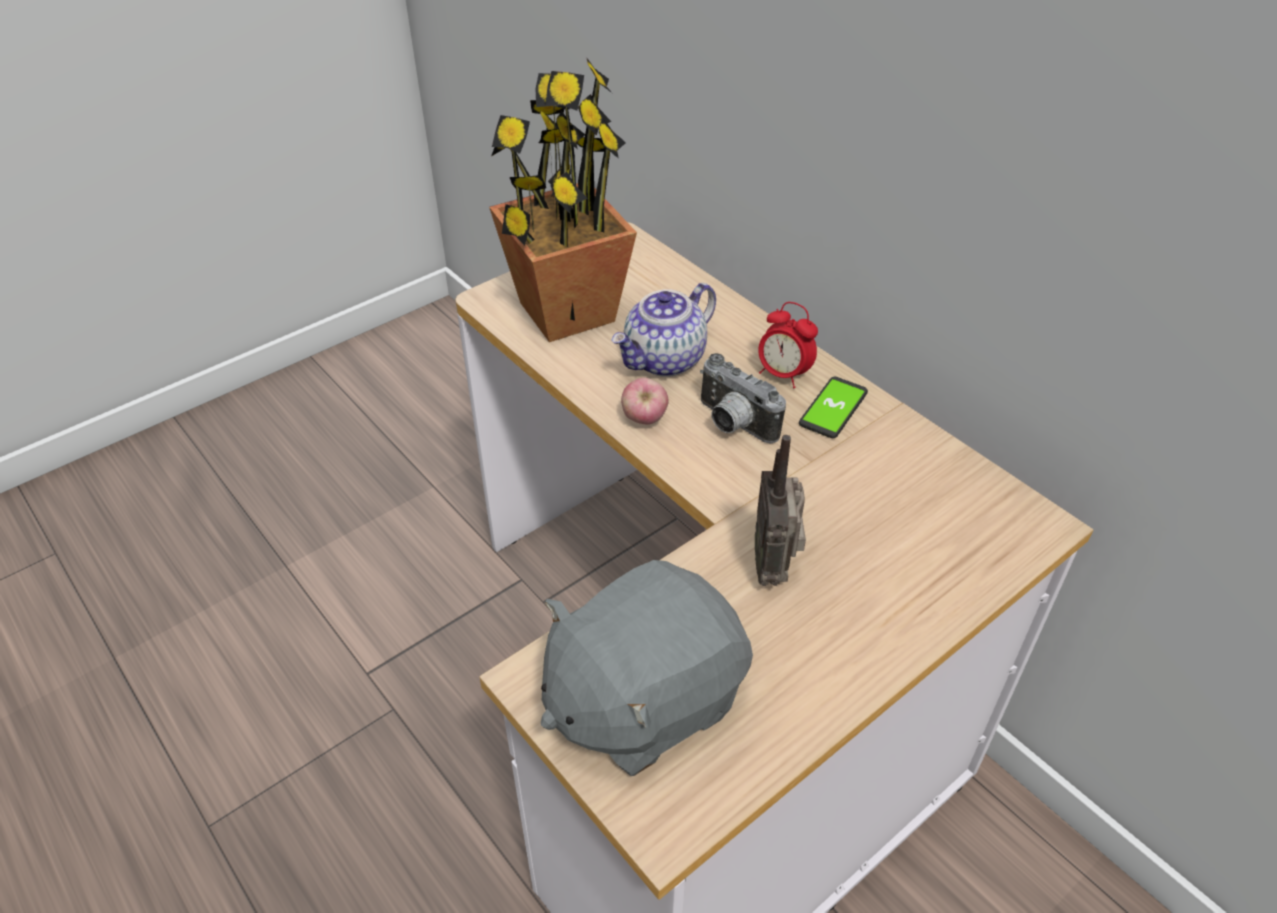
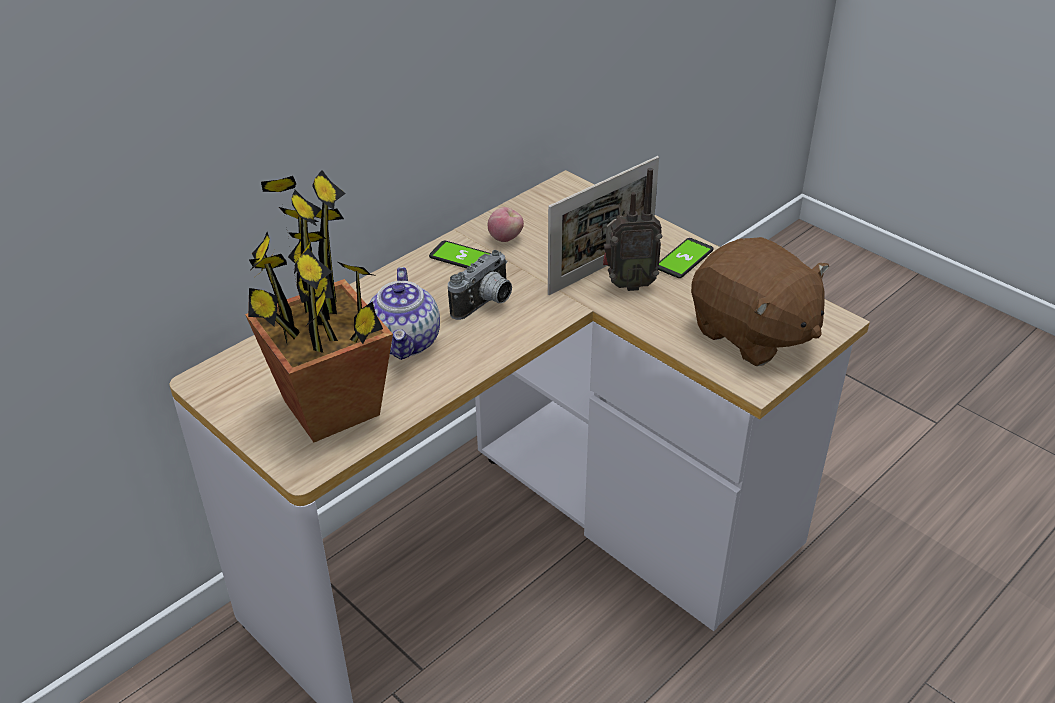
camera: 95 degrees left, 5 degrees down
(642, 700) = (752, 334): grey plush toy -> brown plush toy
(644, 419) = (485, 349): apple -> apple (506, 238)
(665, 360) = (406, 342): teapot -> teapot turned 45 degrees clockwise
(783, 375) = (424, 280): alarm clock -> none
(814, 542) = (601, 268): none -> picture frame
(841, 646) = (684, 259): none -> phone

